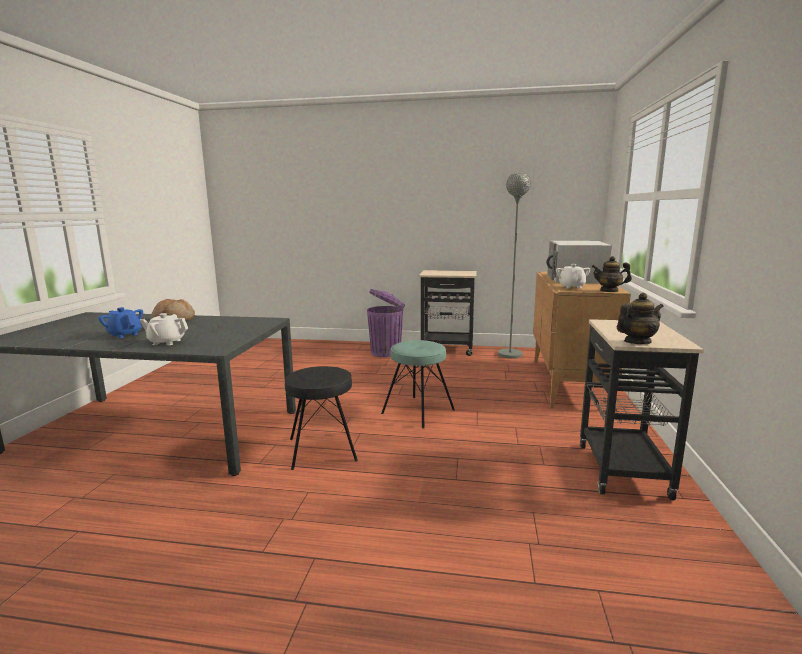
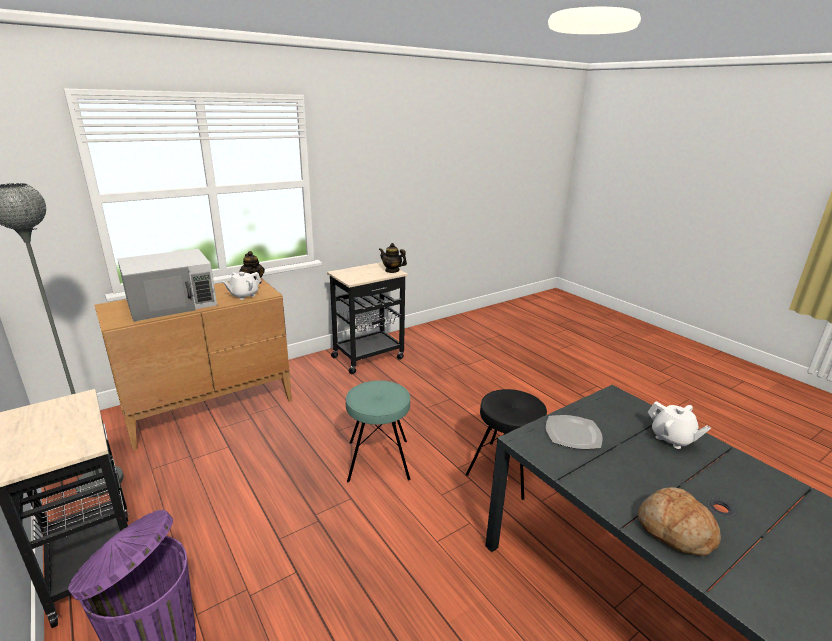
camera: 135 degrees left, 10 degrees up
(124, 334) = (741, 493): blue teapot -> none
(243, 328) = (572, 434): none -> plate

